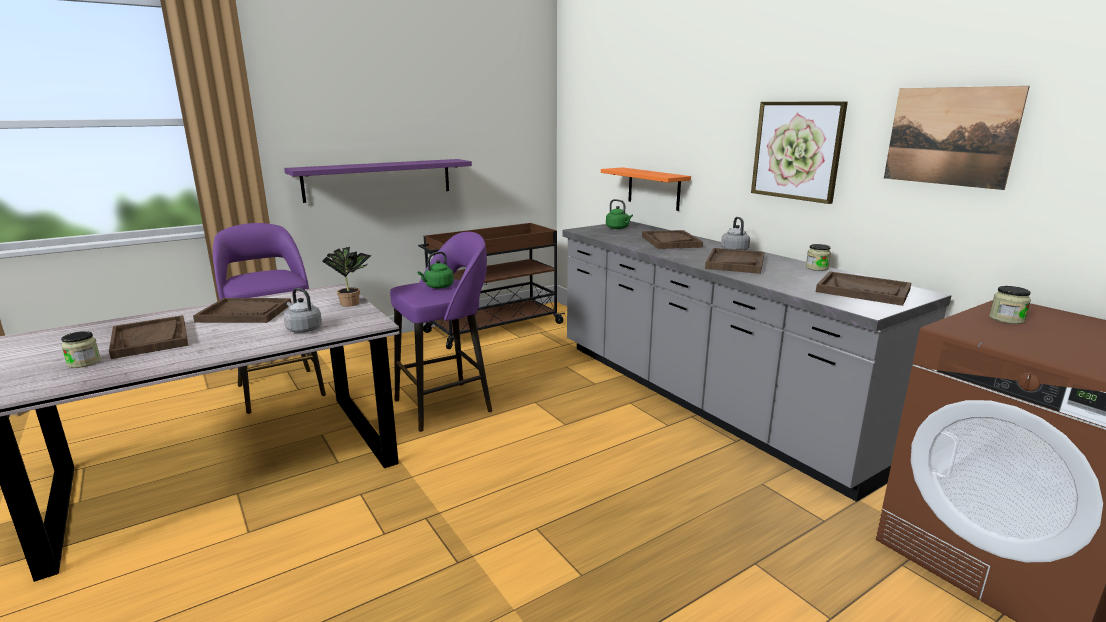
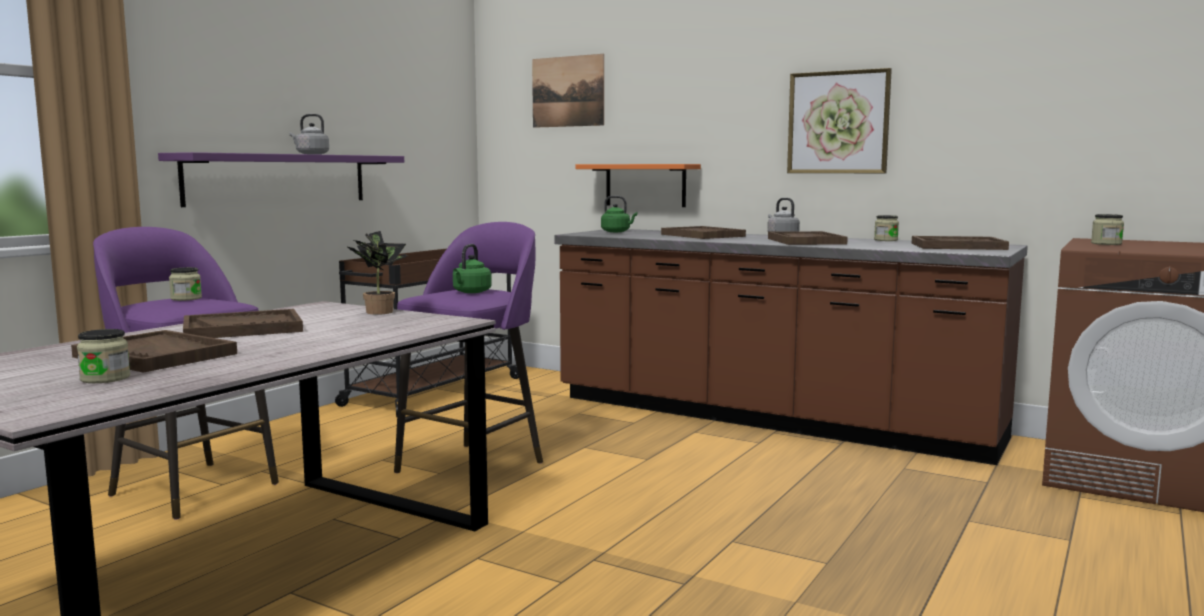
camera: 25 degrees left, 10 degrees down
(271, 273) = (186, 298): none -> jar
(303, 329) = (372, 331): grey kettle -> grey kettle (311, 154)
(703, 399) = (768, 418): grey counter -> brown counter
(950, 136) = (1001, 95): picture -> picture (568, 91)

